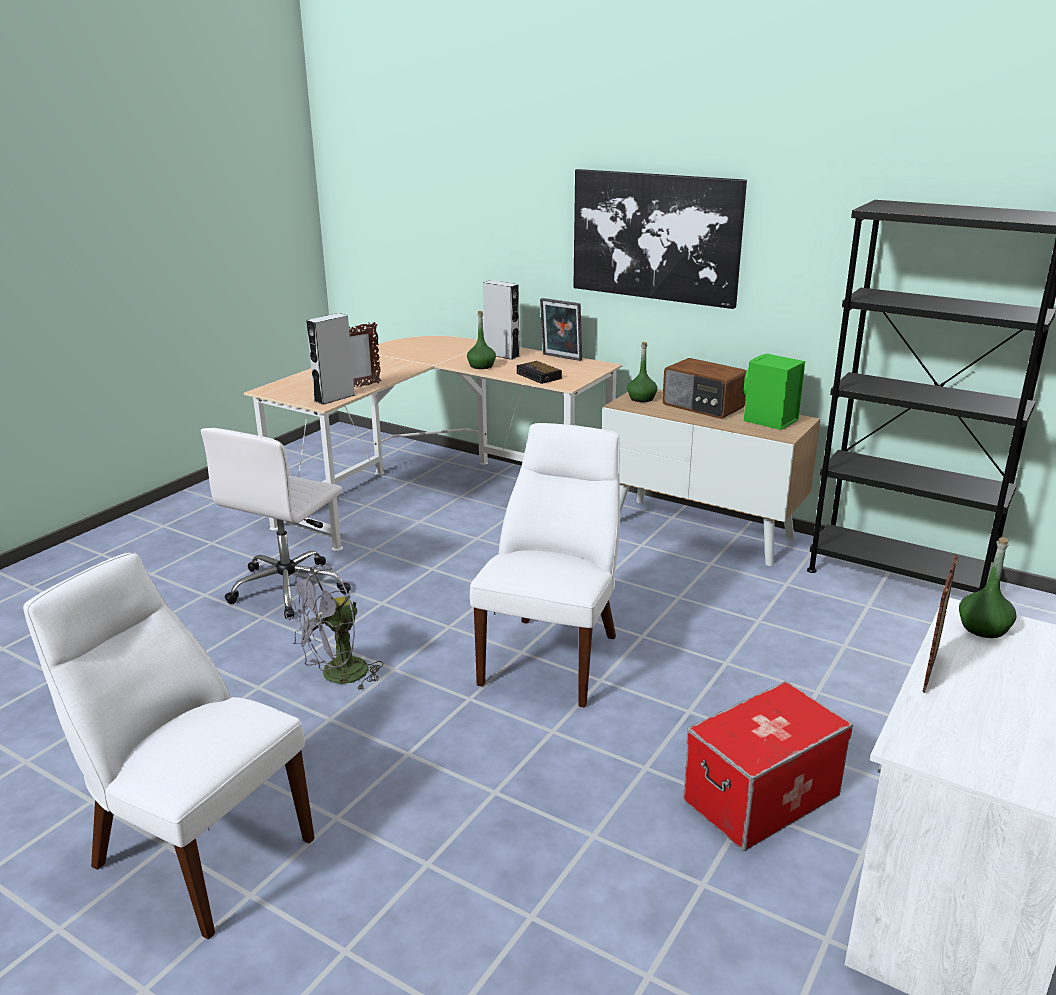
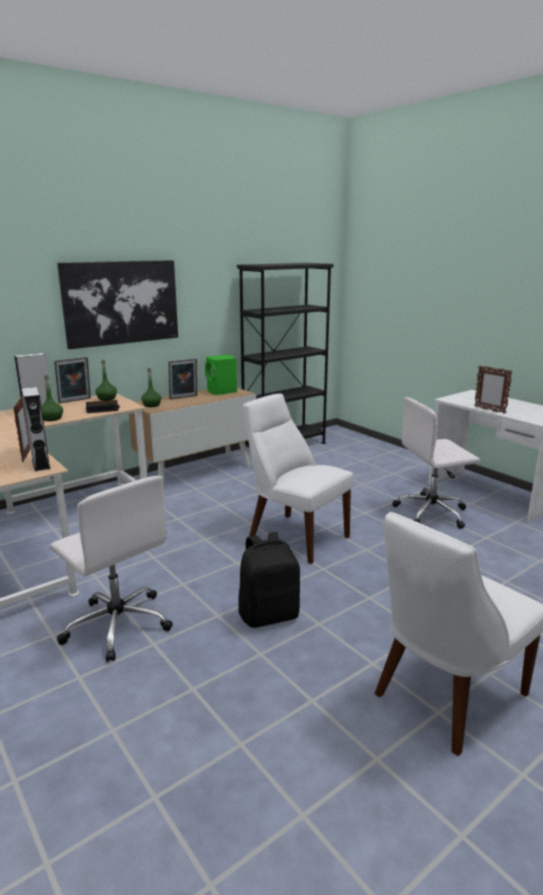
camera: 70 degrees left, 5 degrees down
(337, 676) = (269, 615): grey fan -> black backpack
(702, 406) = (184, 397): radio -> picture frame
(761, 796) = (432, 512): storage box -> white office chair
(983, 628) = (460, 399): green bottle -> green bottle (107, 398)

